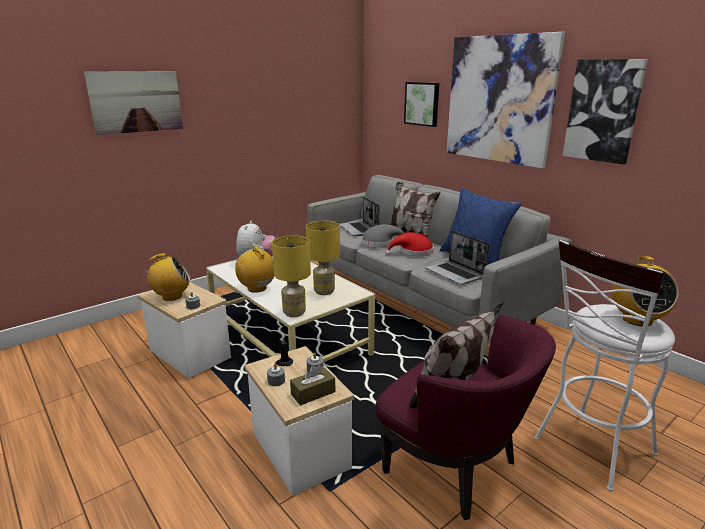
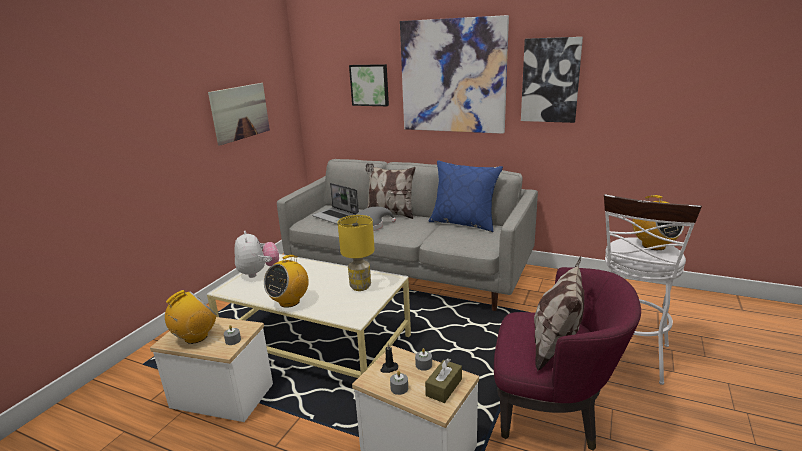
camera: 25 degrees left, 0 degrees up
(136, 102) = (75, 116): picture -> picture (240, 112)
(257, 288) = (289, 301): radio -> radio turned 75 degrees counterclockwise
(294, 313) = (353, 316): yellow table lamp -> none
(413, 252) = (407, 228): red hat -> none
(456, 273) = (462, 240): laptop -> none

